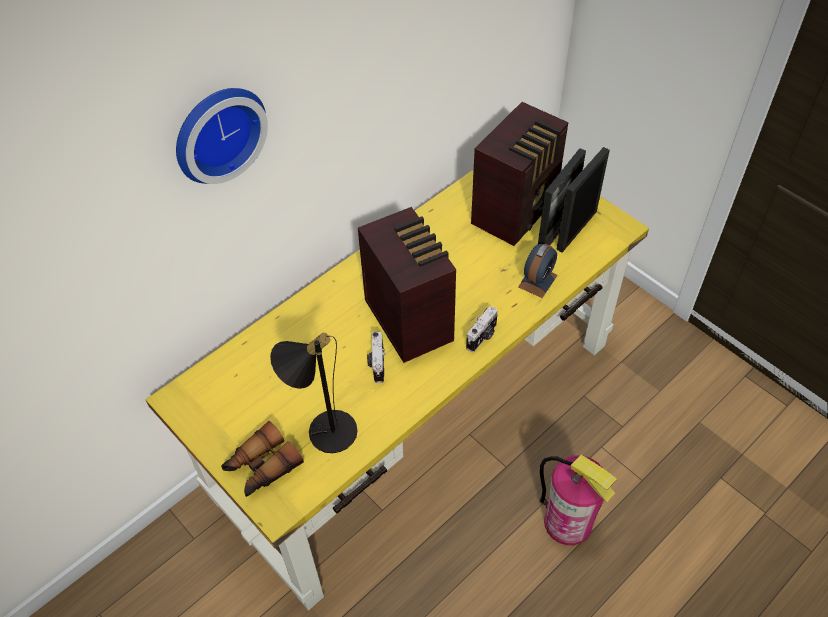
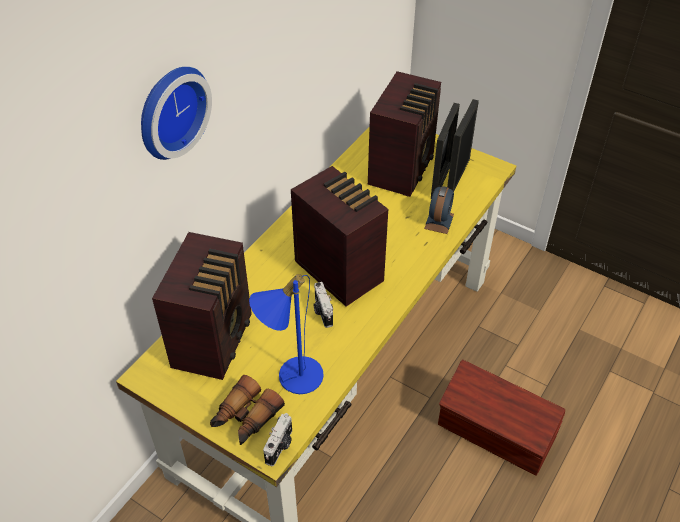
camera: 15 degrees left, 5 degrees down
(256, 373) = (215, 339): none -> radio
(323, 429) = (291, 374): black table lamp -> blue table lamp
(482, 337) = (407, 273): camera -> camera (280, 446)
(568, 522) = (496, 433): fire extinguisher -> brown storage box

